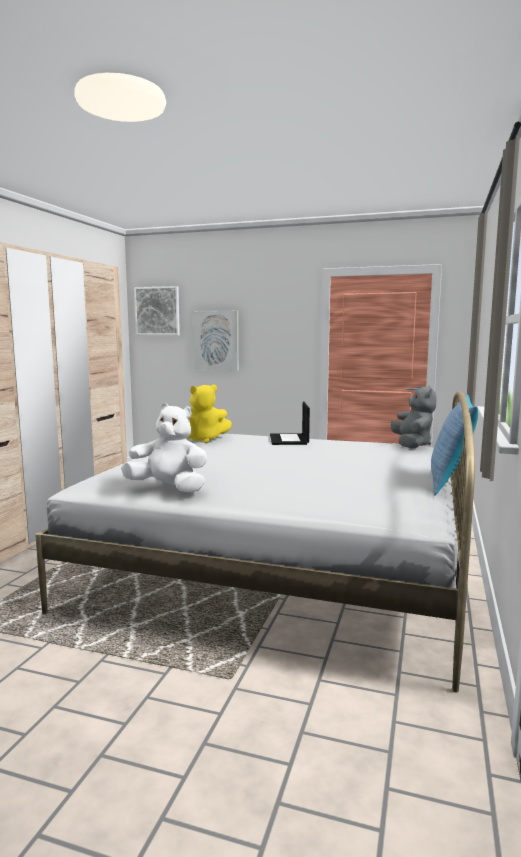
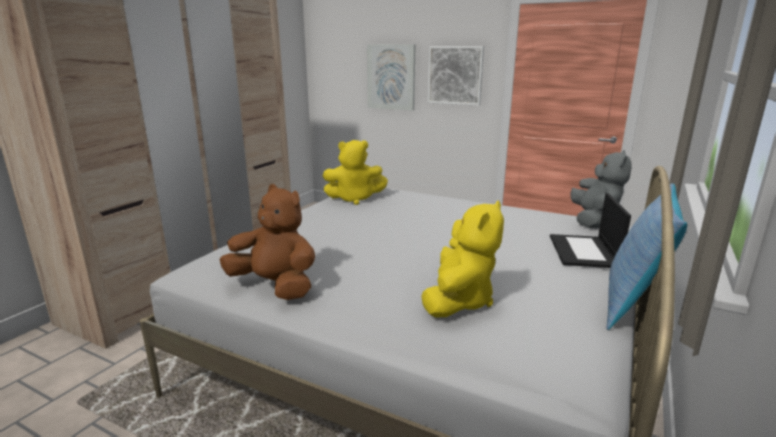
camera: 10 degrees right, 10 degrees up
(157, 311) = (333, 44): picture -> picture (455, 75)
(169, 488) = (275, 286): white plush toy -> brown plush toy
(289, 440) = (449, 204): laptop -> laptop (584, 251)
(322, 487) = (459, 301): none -> yellow plush toy

